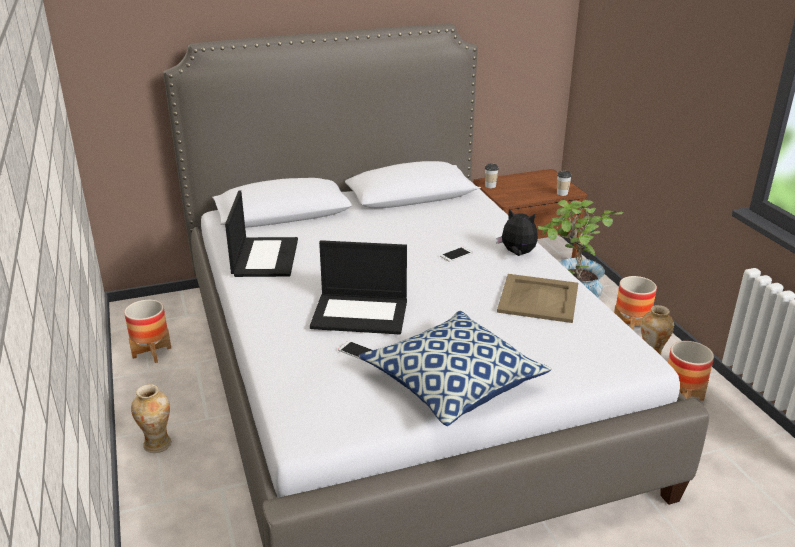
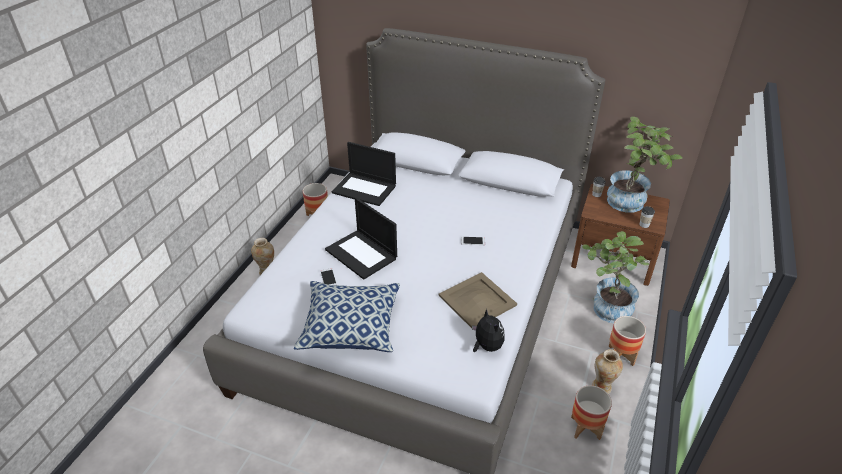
camera: 40 degrees right, 10 degrees up
(265, 257) = (365, 189): laptop -> laptop turned 75 degrees clockwise
(517, 254) = (513, 260): plush toy -> plush toy (486, 346)
(528, 182) = (631, 203): none -> potted plant

